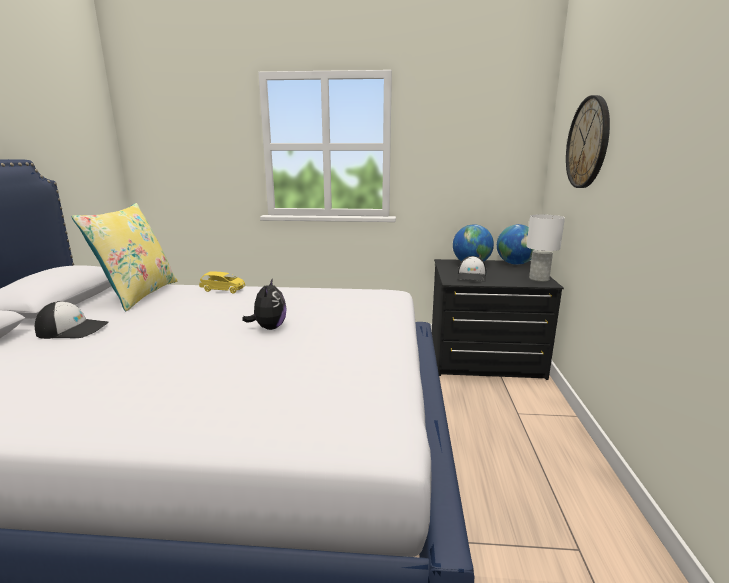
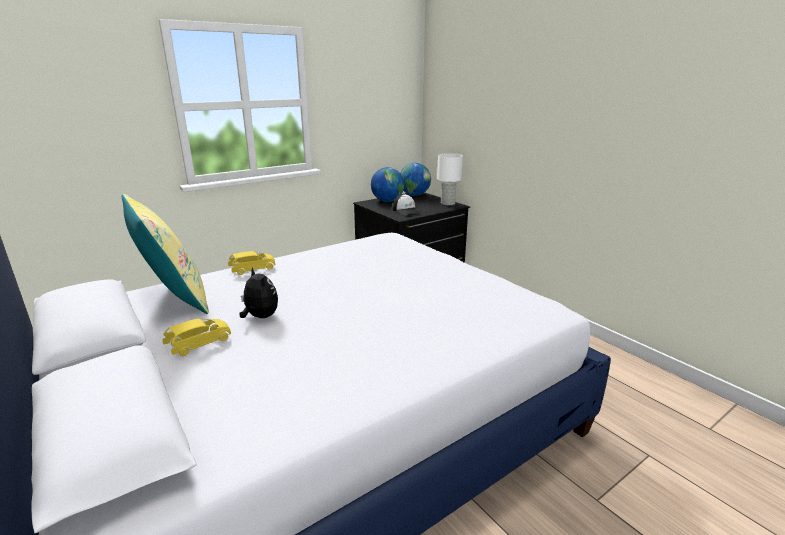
camera: 40 degrees left, 5 degrees up
(73, 329) = (200, 343): cap -> yellow toy car
(269, 328) = (367, 283): plush toy -> plush toy (260, 317)
(588, 143) = (477, 99): wall clock -> none

